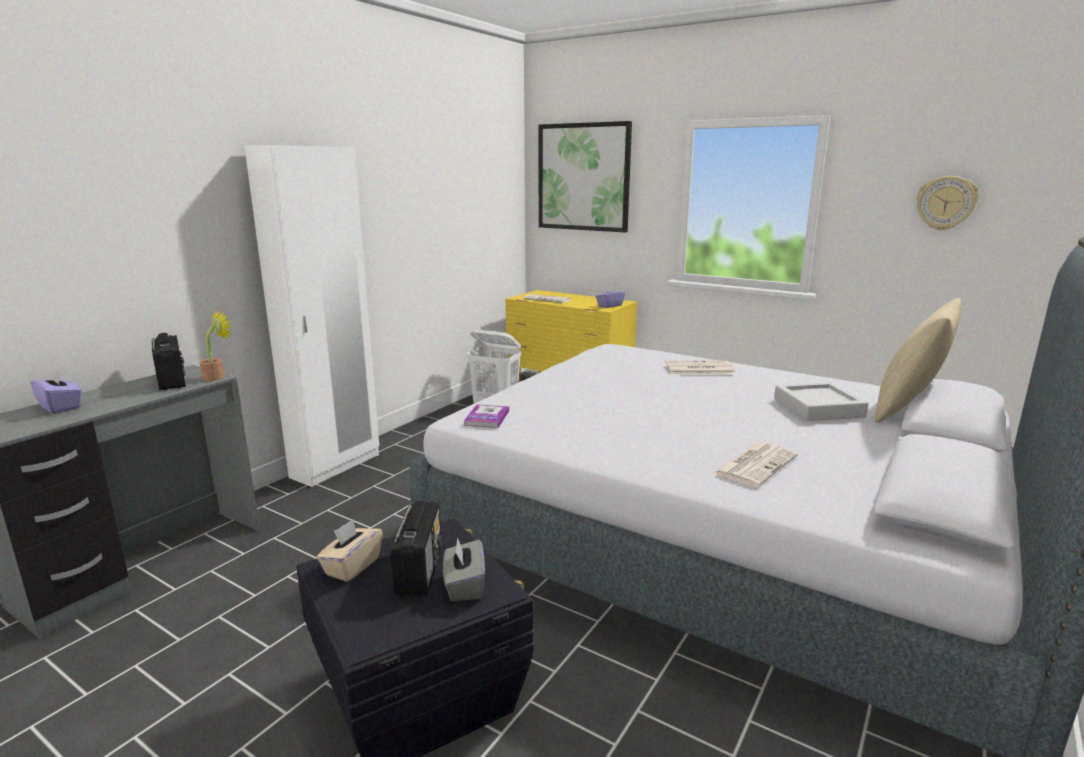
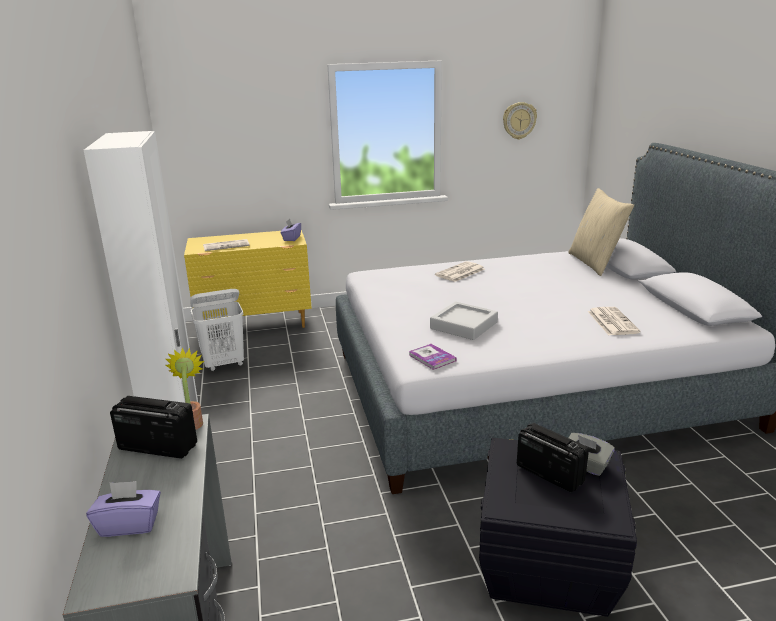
camera: 45 degrees left, 5 degrees up
(352, 566) = (515, 497): beige tissue box -> none
(583, 177) = (227, 120): picture -> none
(818, 408) = (564, 277): grey tray -> grey tray (463, 325)

